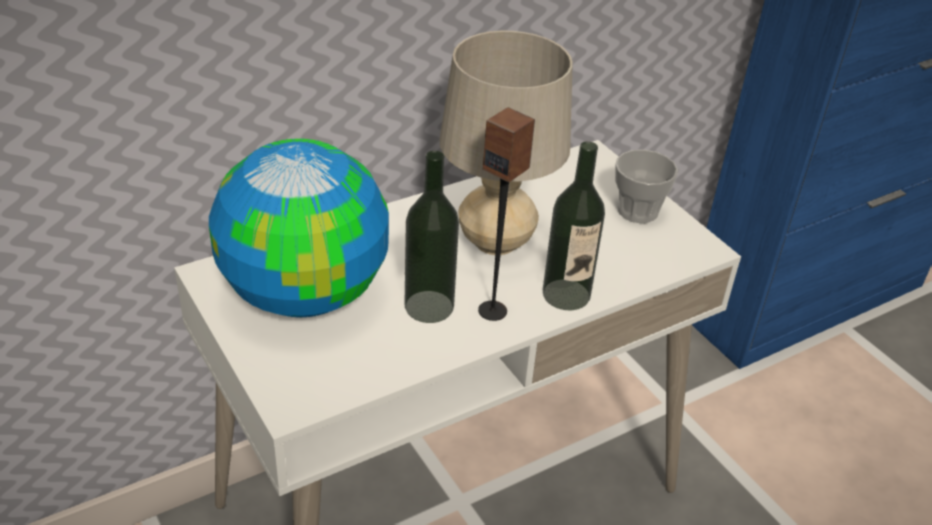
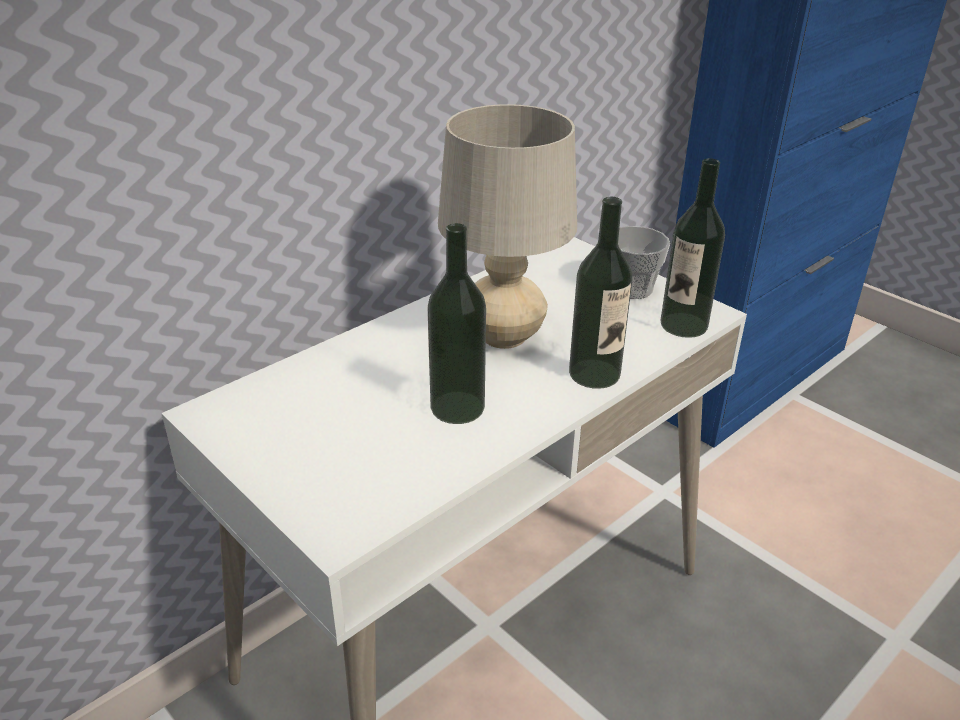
camera: 10 degrees left, 5 degrees down
(303, 293) = (316, 416): globe -> none
(493, 310) = (526, 400): speaker -> none
(672, 258) = (683, 325): none -> bottle

